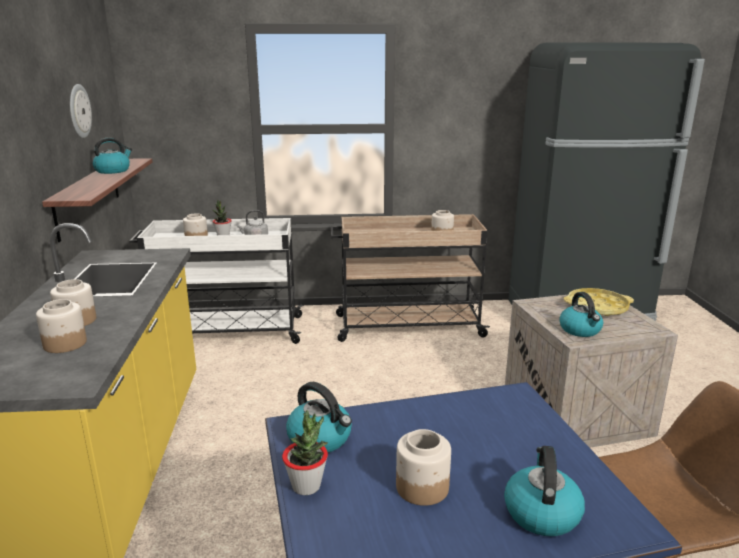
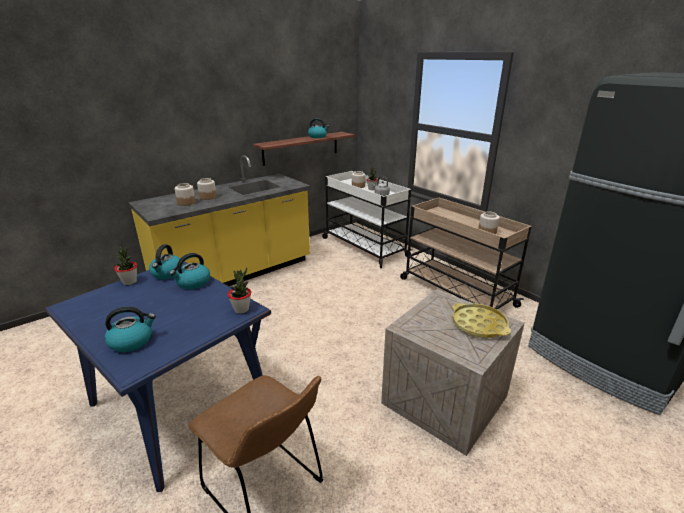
camera: 55 degrees right, 5 degrees up
(79, 111) = (305, 102): wall clock -> none
(421, 487) = (140, 306): jar -> none
(513, 399) = (241, 309): none -> potted plant
(580, 330) = (422, 326): kettle -> kettle (193, 283)

